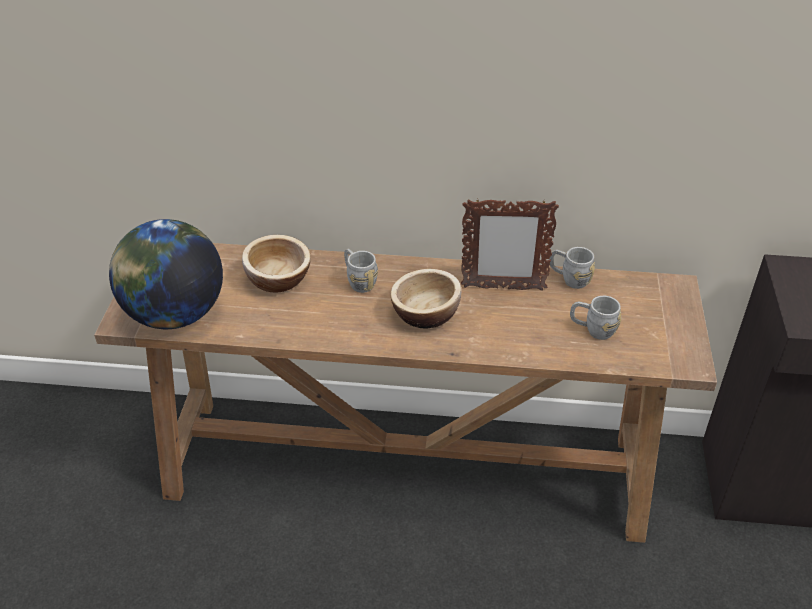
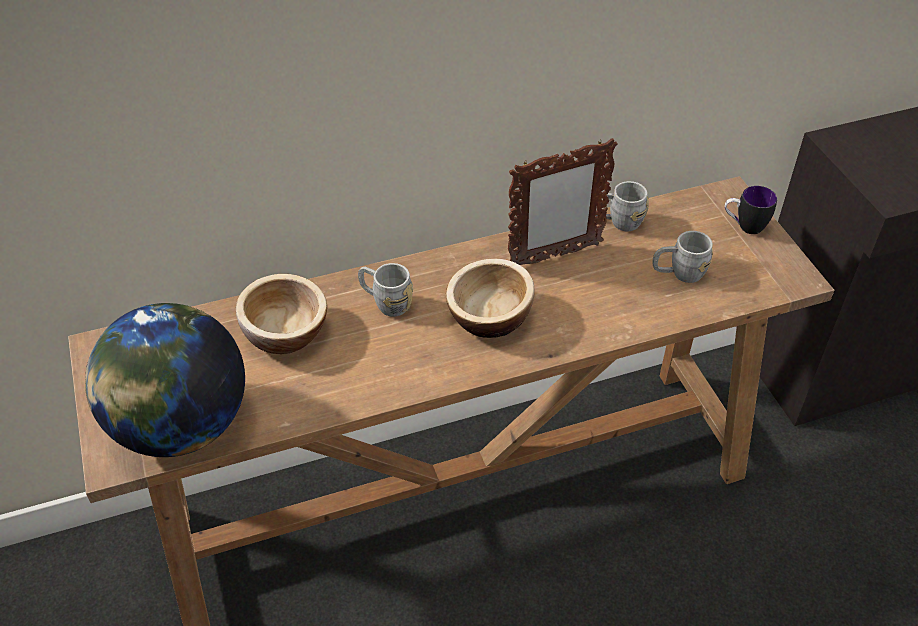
camera: 25 degrees left, 5 degrees up
(672, 313) = (744, 227): none -> mug

